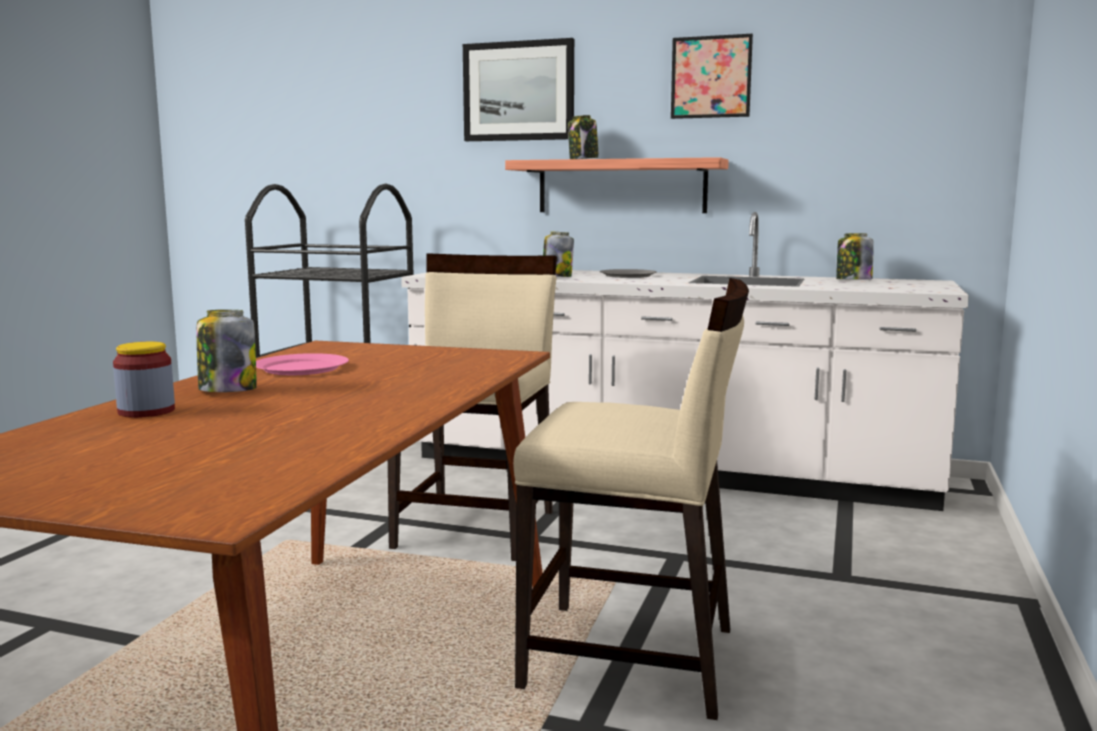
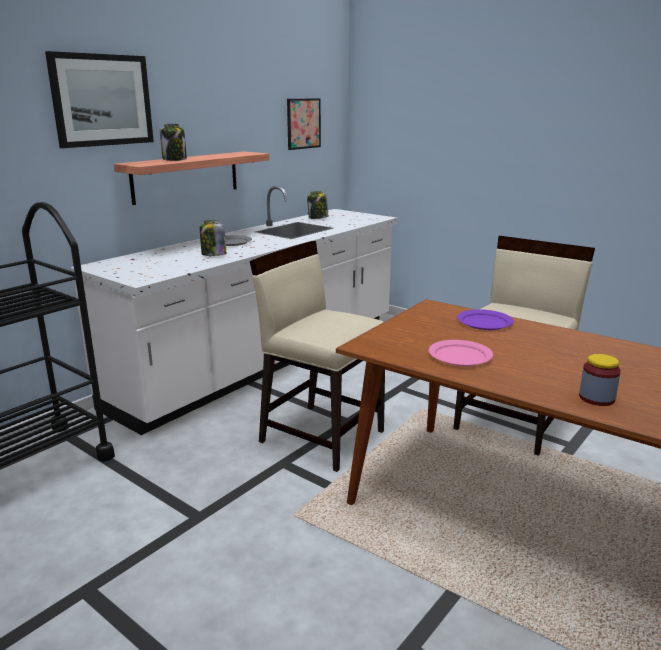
camera: 70 degrees left, 10 degrees up
(227, 390) = (532, 377): jar -> none
(455, 371) = (485, 322): none -> purple plate
(711, 77) = (230, 94): picture -> picture (303, 123)

